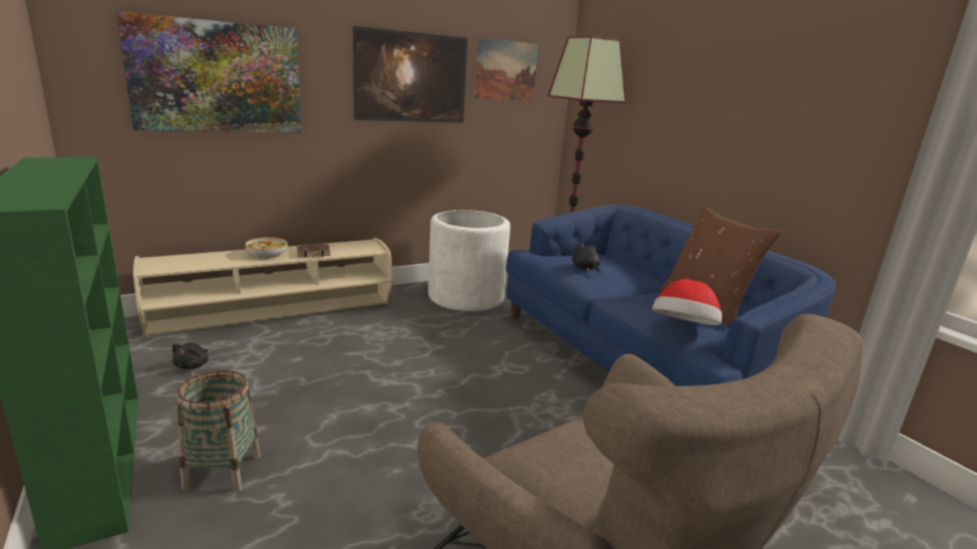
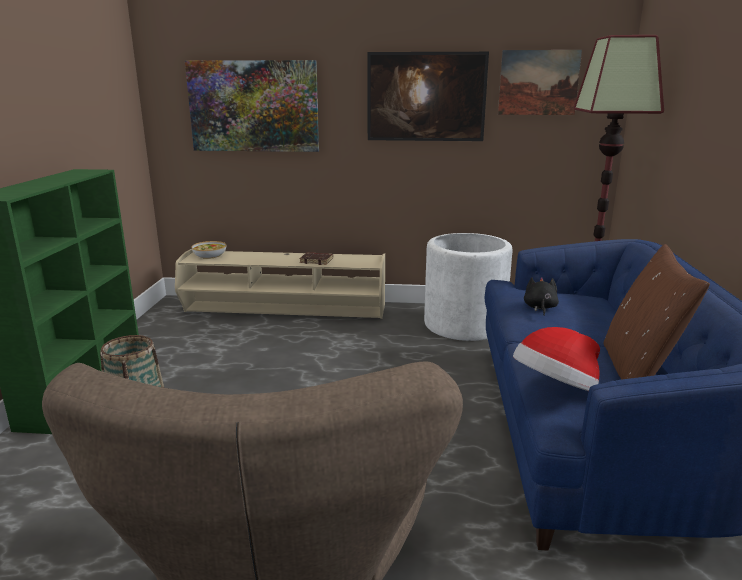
camera: 35 degrees right, 0 degrees up
(193, 365) = (192, 338): black plush toy -> none
(267, 254) = (280, 258): bowl -> bowl (210, 255)

